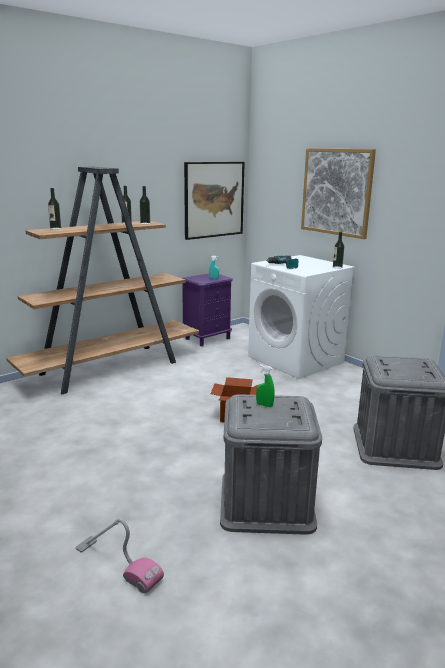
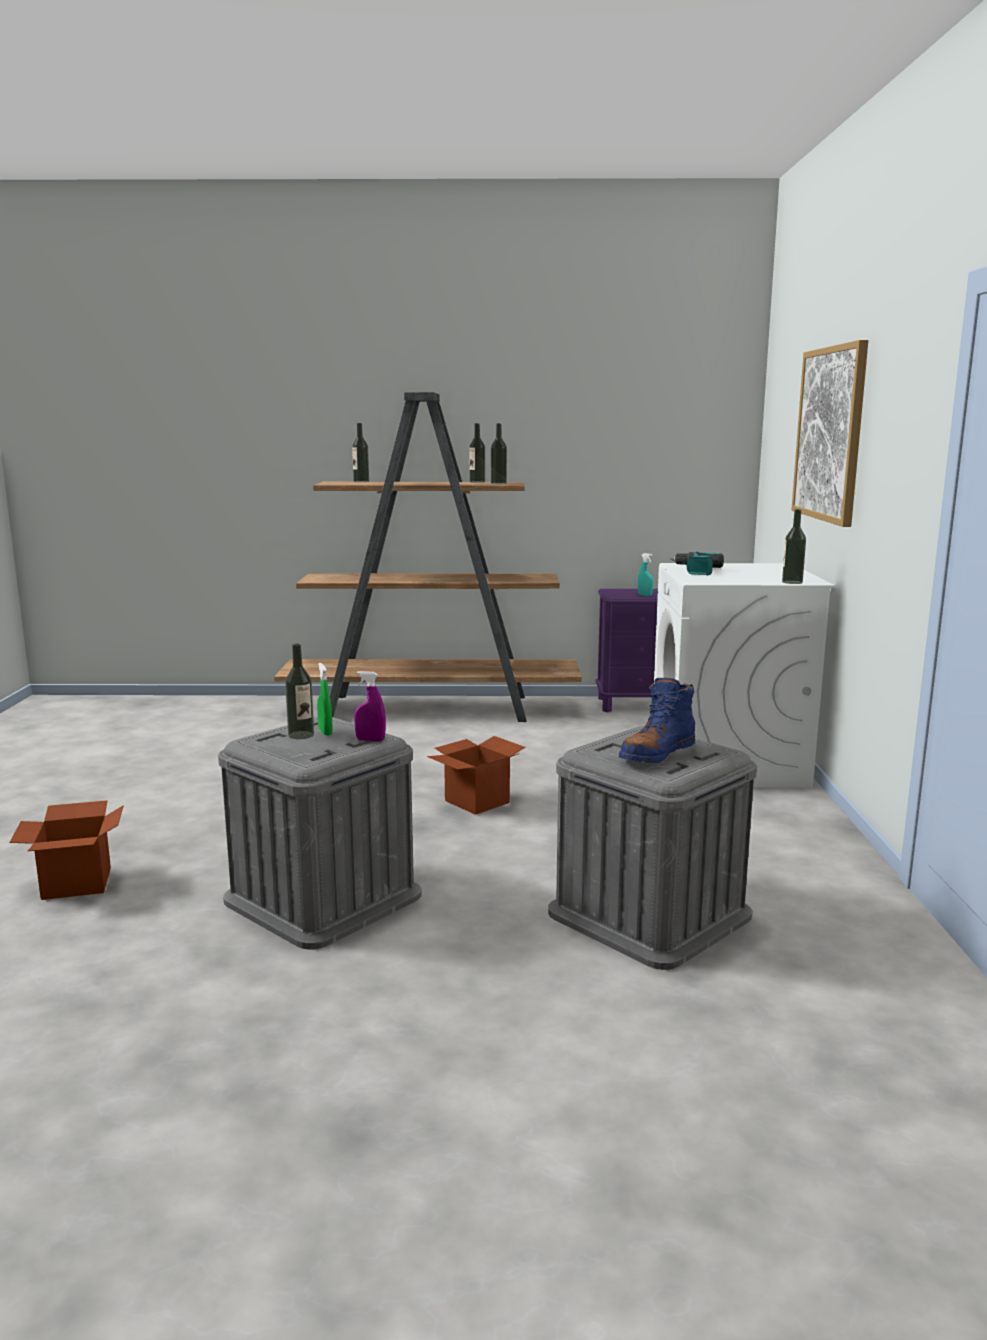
camera: 40 degrees right, 5 degrees down
(118, 564) = (77, 883): vacuum cleaner -> cardboard box
(214, 199) = (677, 456): picture -> none
(258, 411) = (301, 735): none -> bottle
(296, 402) = (370, 740): none -> purple spray bottle
(411, 369) = (657, 754): none -> blue boot

